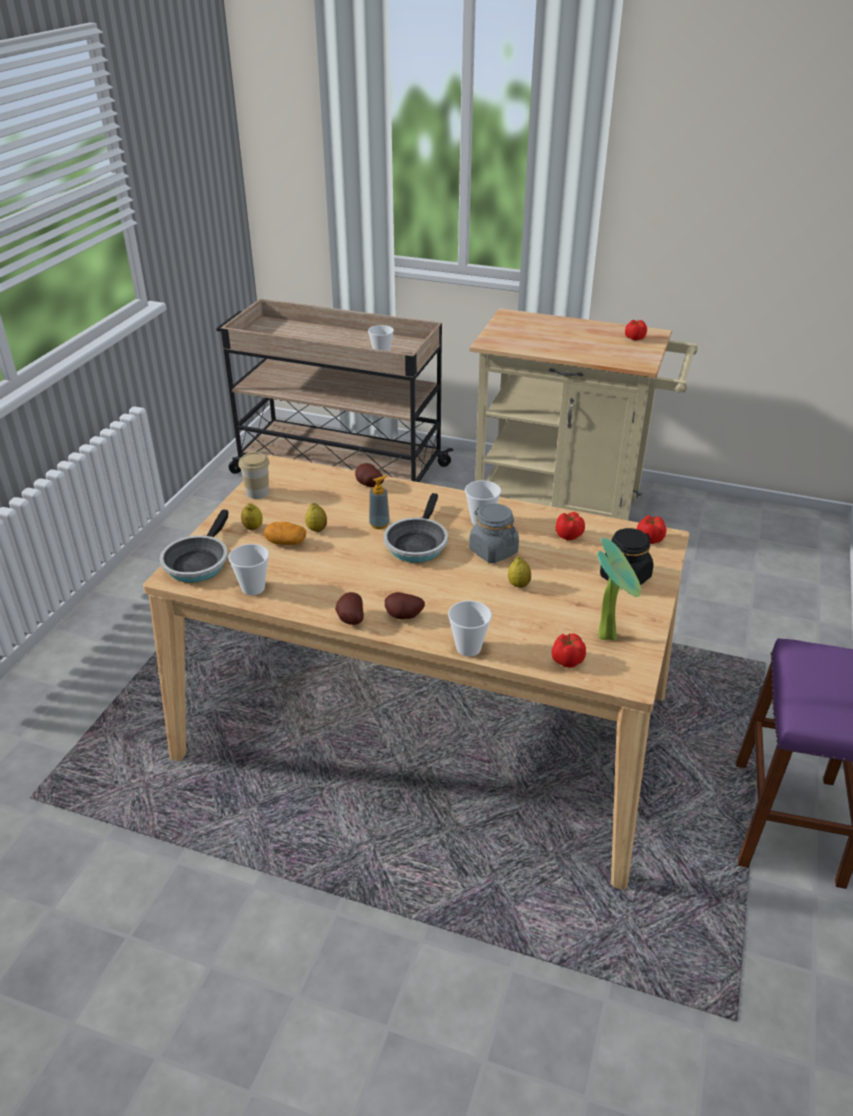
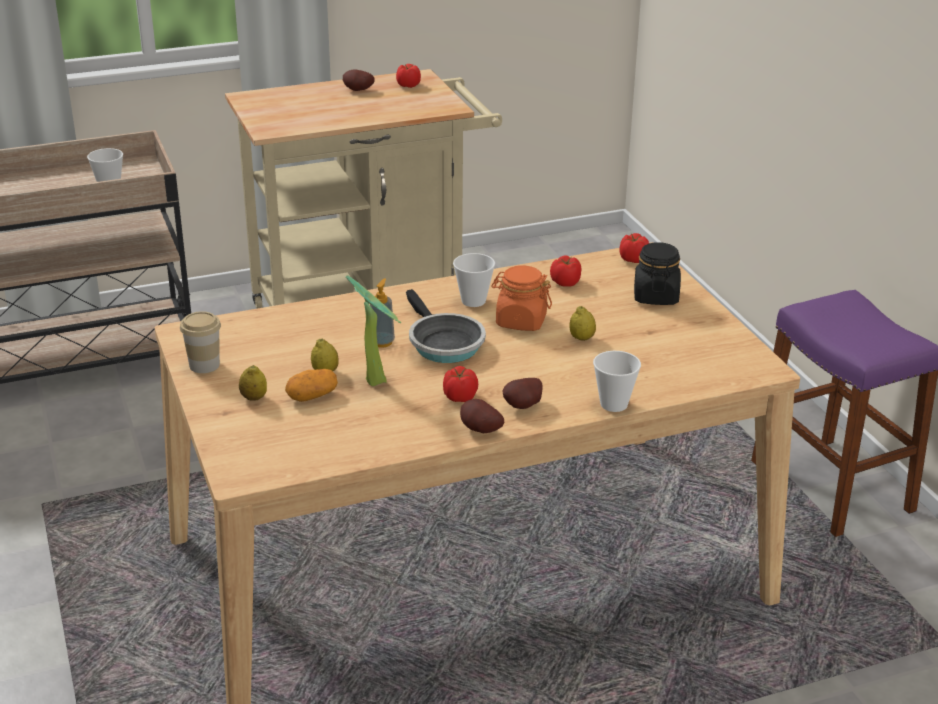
camera: 40 degrees left, 5 degrees down
(198, 562) = (245, 453): frying pan -> none
(253, 588) = (343, 448): cup -> none
(368, 485) = (315, 313): potato -> potato (358, 90)
(493, 551) = (520, 321): grey jar -> orange jar
(566, 660) = (700, 377): tomato -> tomato (459, 397)
(609, 635) = (705, 344): potted plant -> potted plant (377, 379)

